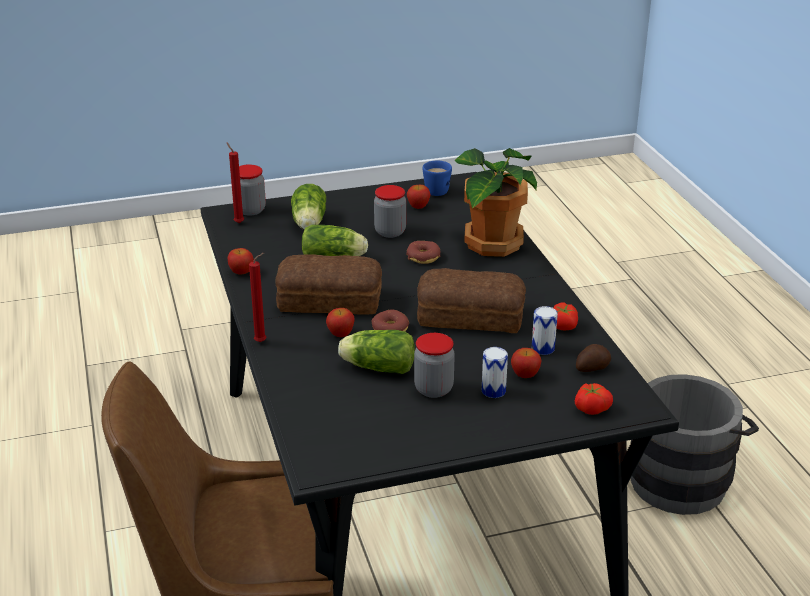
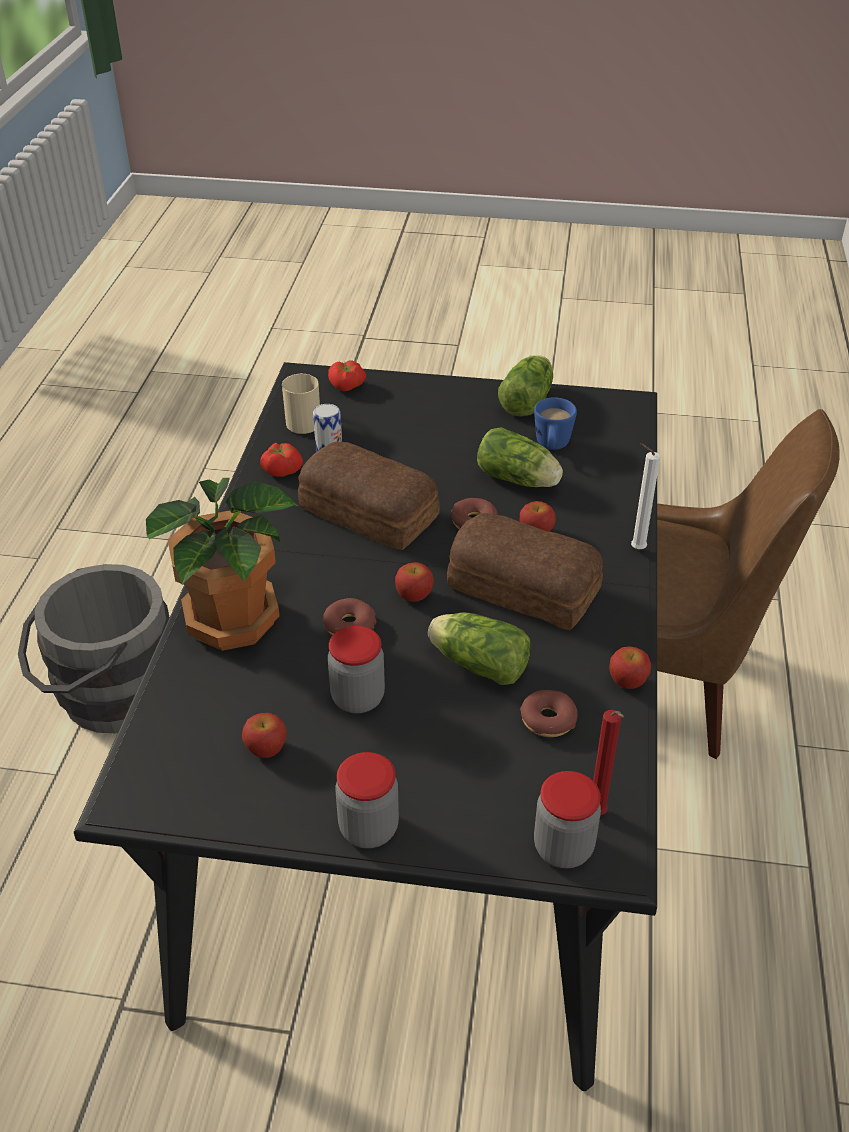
camera: 155 degrees left, 10 degrees up
(262, 342) = (635, 549): red candle -> white candle
(280, 247) = (548, 720): none -> donut
(309, 224) = (476, 765): lettuce -> lettuce (528, 400)
(433, 389) = (476, 441): jar -> jar (368, 828)
(435, 189) = (200, 789): blue mug -> blue mug (552, 447)
(493, 391) = (420, 424): can -> none
(525, 375) = (374, 431): apple -> apple (414, 595)
(592, 367) = (303, 420): potato -> beige mug

